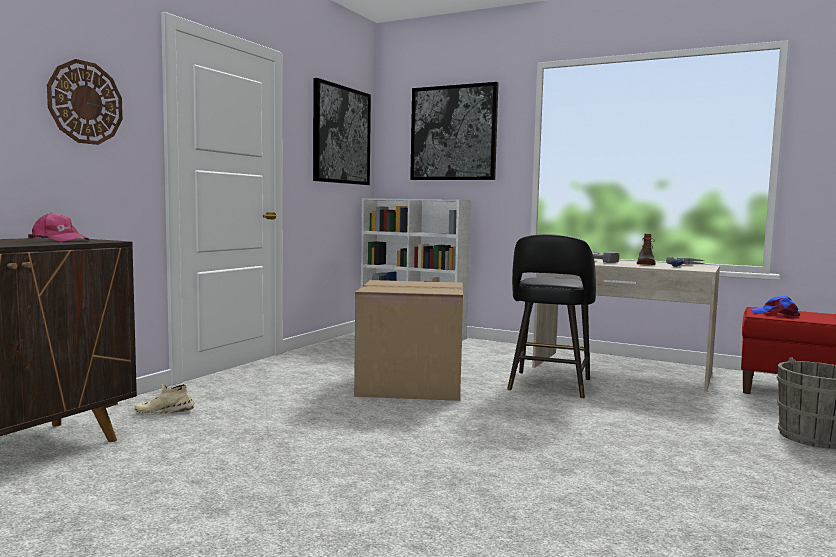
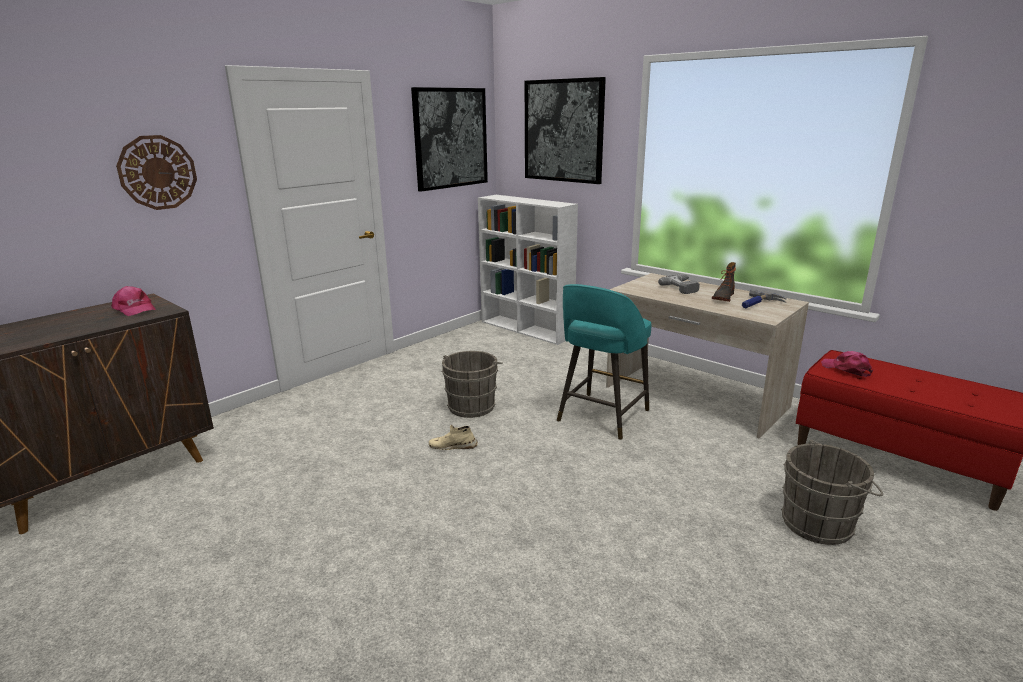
camera: 15 degrees right, 15 degrees up
(165, 411) = (256, 427): beige shoe -> beige shoe (453, 446)
(409, 384) = (472, 405): cardboard box -> grey bucket
(549, 385) = (601, 416): black stool -> turquoise stool
(775, 314) = (846, 369): blue cap -> pink cap

